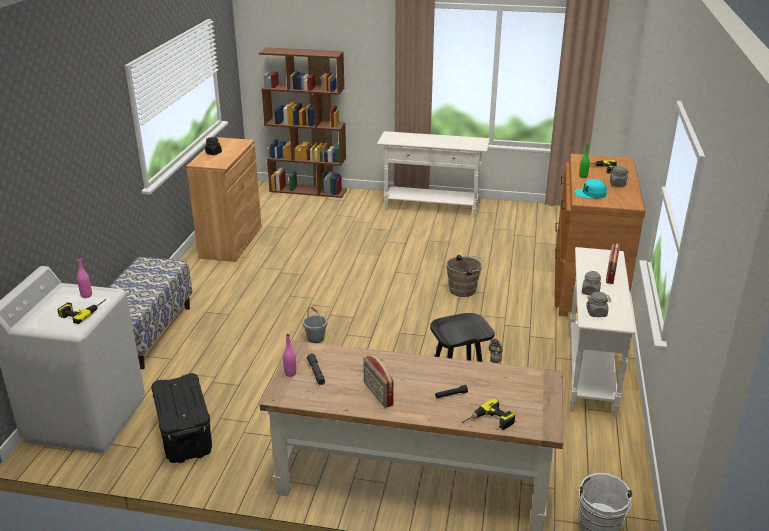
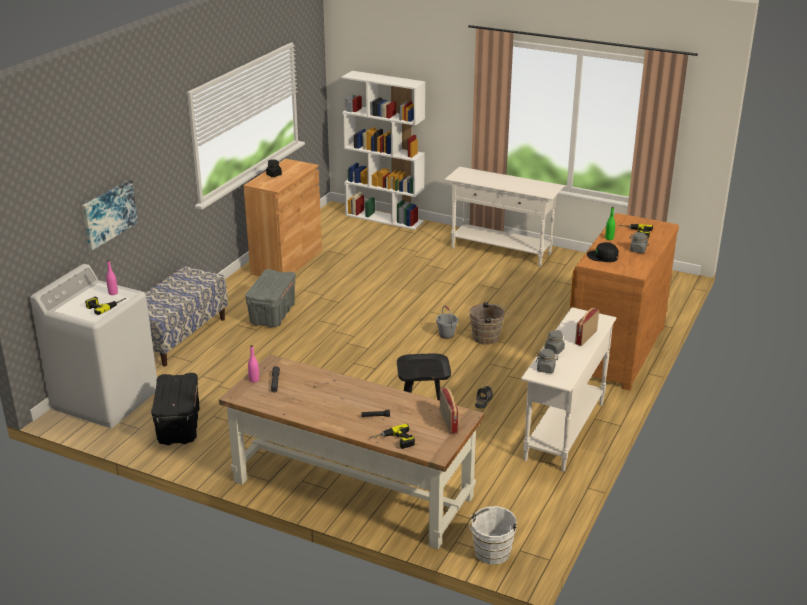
camera: 15 degrees right, 0 degrees up
(61, 205) = (108, 213): none -> picture
(238, 295) = (272, 314): none -> grey storage box
(308, 190) = (385, 218): brown bookcase -> white bookcase
(315, 338) = (324, 362): grey bucket -> grey bucket (446, 335)
(377, 394) = (315, 406): radio -> radio (447, 422)
(591, 193) = (603, 256): turquoise cap -> black cap

